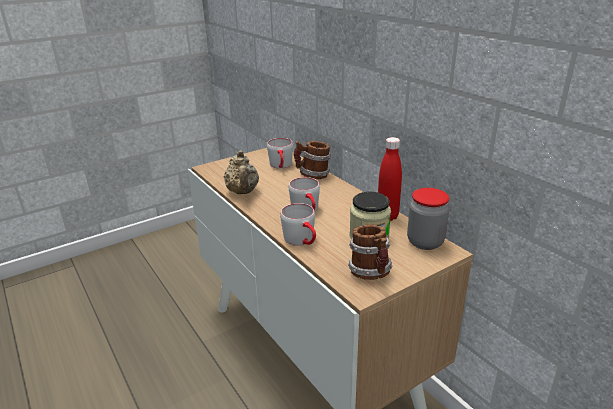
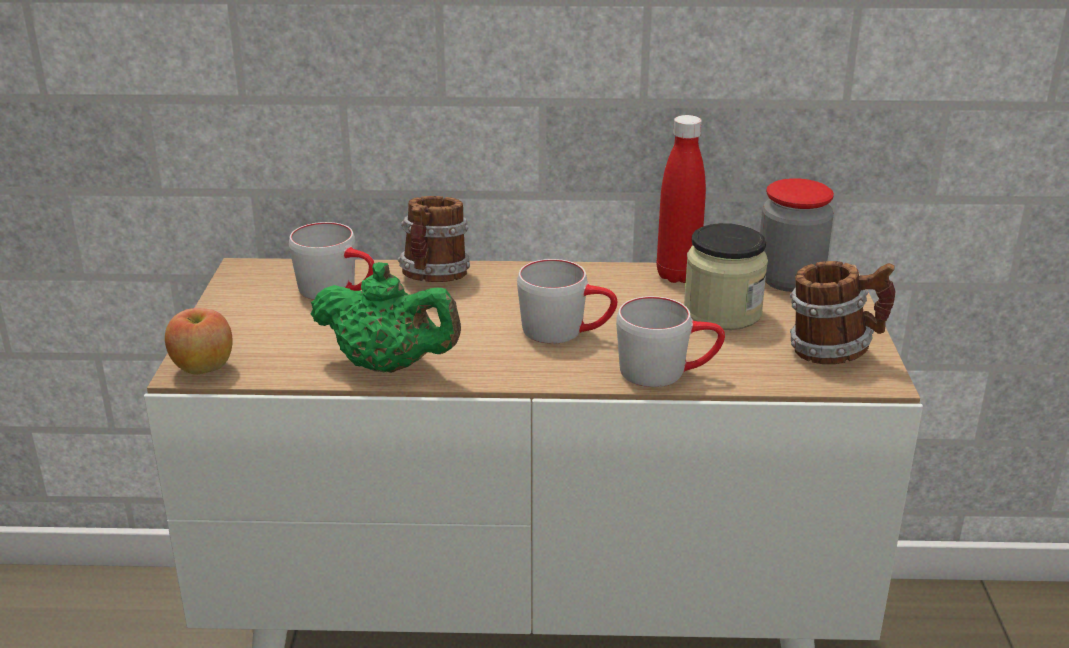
camera: 55 degrees left, 0 degrees up
(209, 169) = (203, 368): none -> apple
(243, 192) = (389, 366): beige teapot -> green teapot

